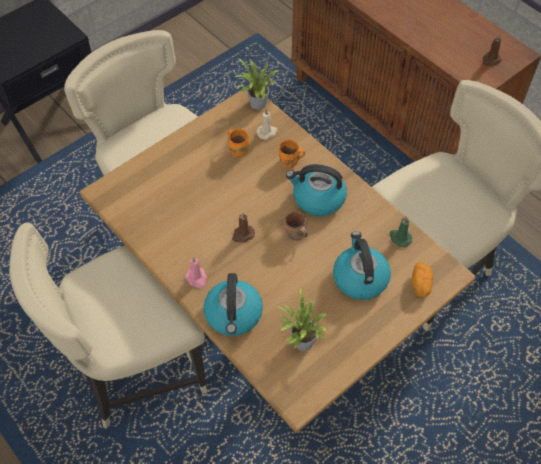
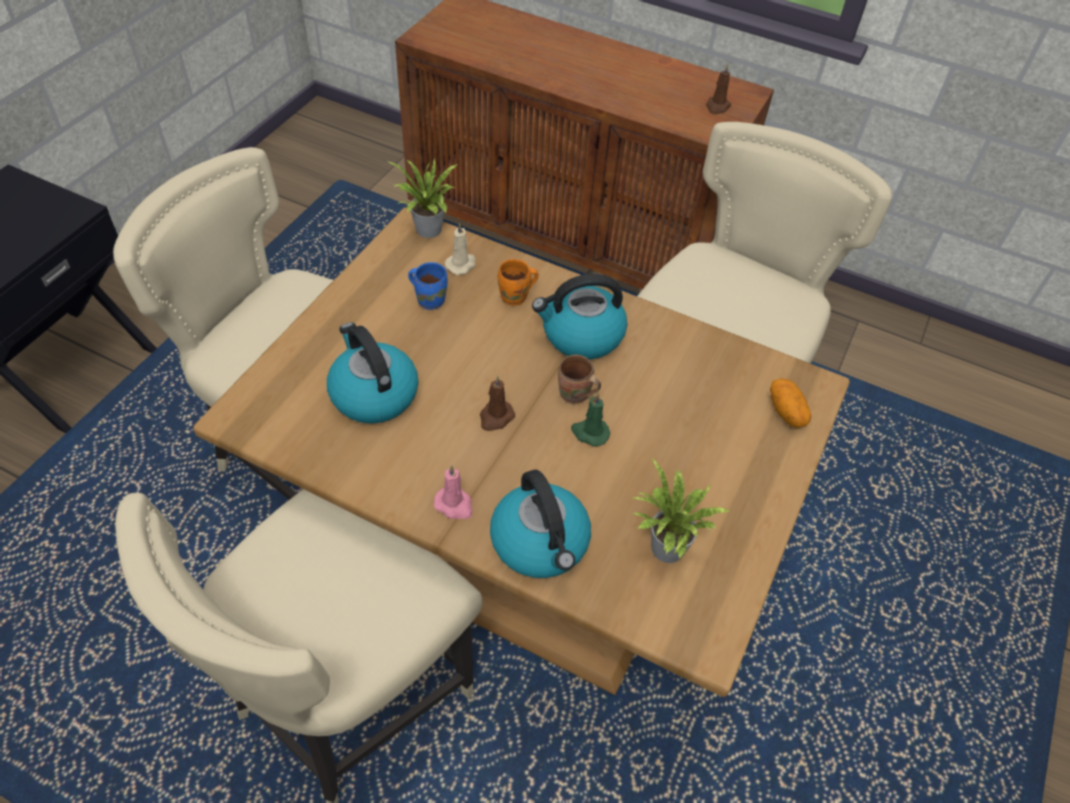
camera: 25 degrees left, 5 degrees down
(238, 150) = (430, 299): orange mug -> blue mug
(359, 278) = (699, 428): kettle -> kettle (373, 394)
(399, 238) = (723, 357): green candle -> green candle (589, 432)

